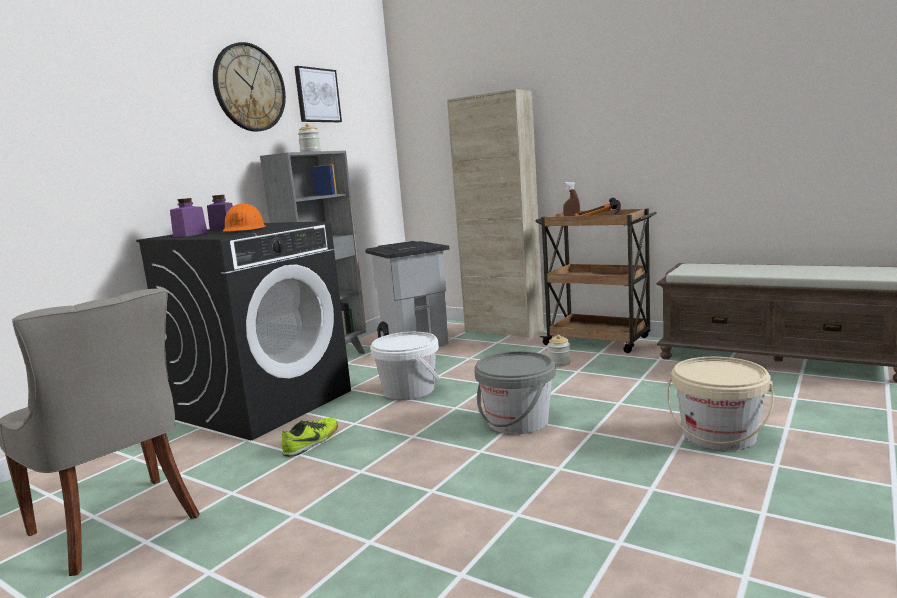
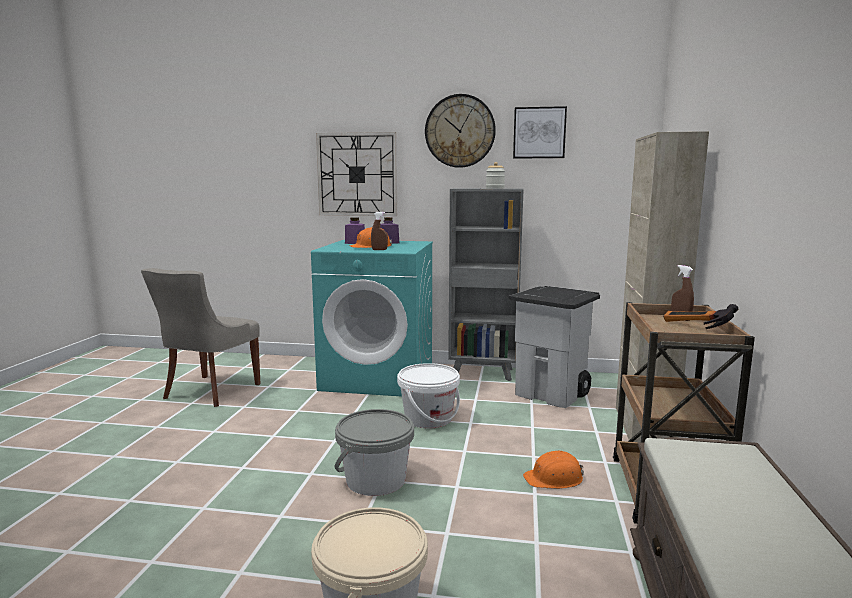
camera: 65 degrees right, 0 degrees up
(135, 141) = (357, 174): none -> wall clock
(264, 404) = (379, 377): black washing machine -> turquoise washing machine
(279, 227) = (379, 250): none -> brown spray bottle
(312, 443) = (316, 409): shoe -> none
(559, 363) = (554, 478): jar -> orange hard hat

